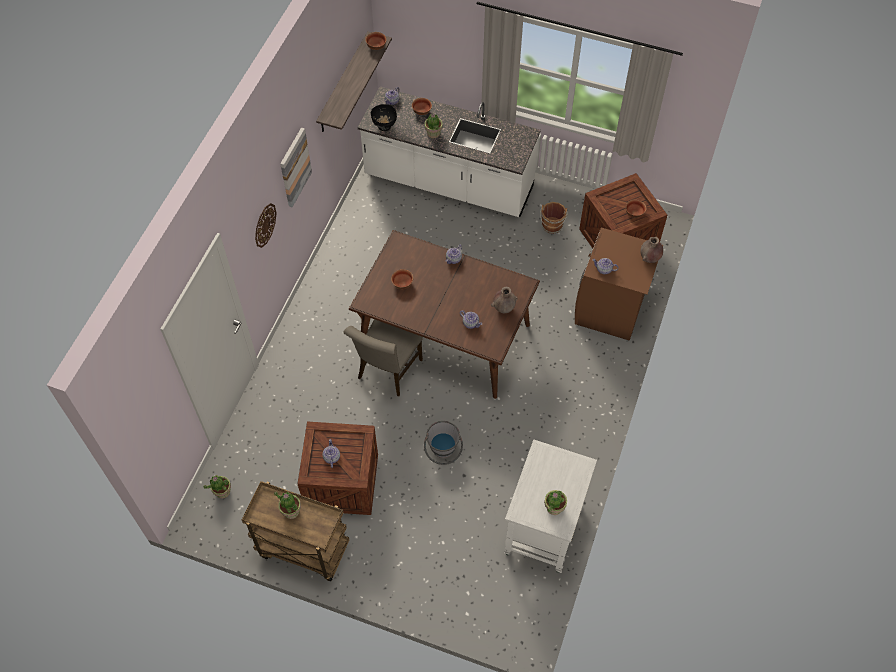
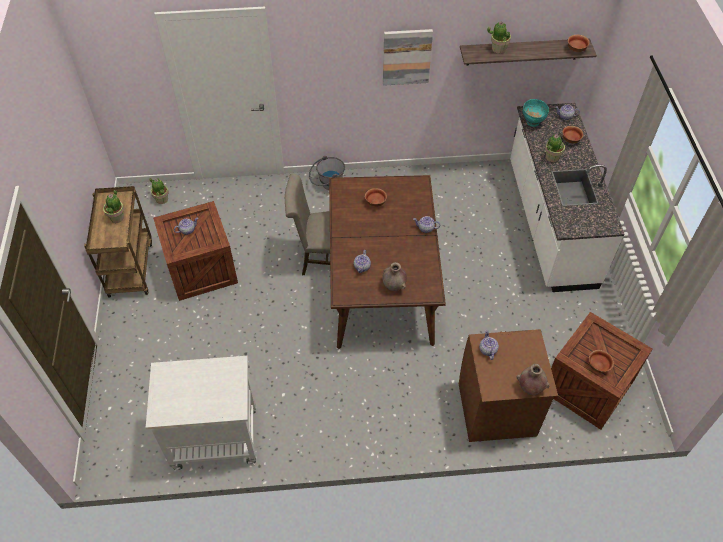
camera: 65 degrees right, 5 degrees down
(265, 225) = (338, 65): wall clock -> none
(384, 126) = (532, 122): black bowl -> turquoise bowl
(443, 452) = (261, 329): grey bucket -> grey bucket (327, 185)
(552, 226) = (561, 322): brown bucket -> none
(554, 507) = (177, 399): potted plant -> potted plant (498, 49)

